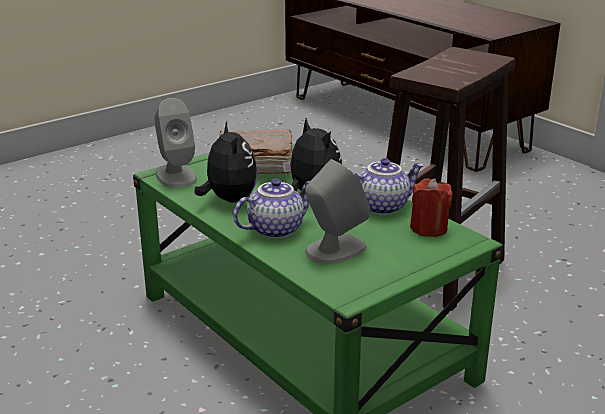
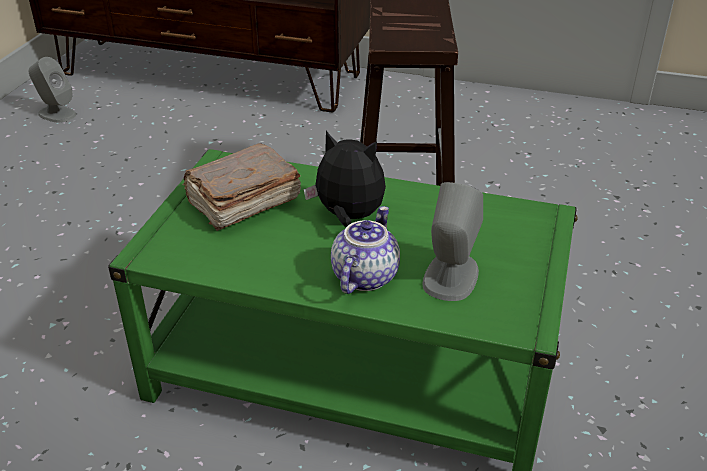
camera: 35 degrees left, 10 degrees up
(176, 176) = (168, 248): grey speaker -> grey speaker (56, 114)
(229, 200) = (268, 258): plush toy -> none
(382, 206) = (428, 204): teapot -> none
(428, 228) = (499, 214): red candle -> none

